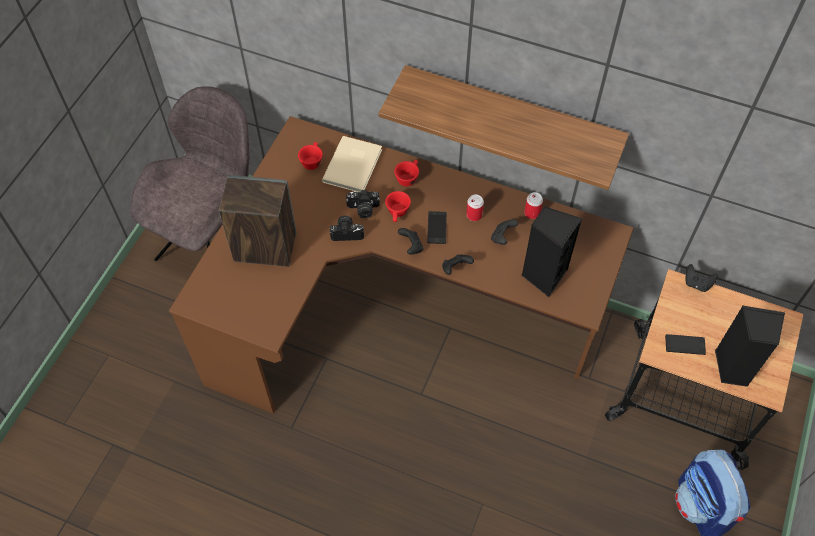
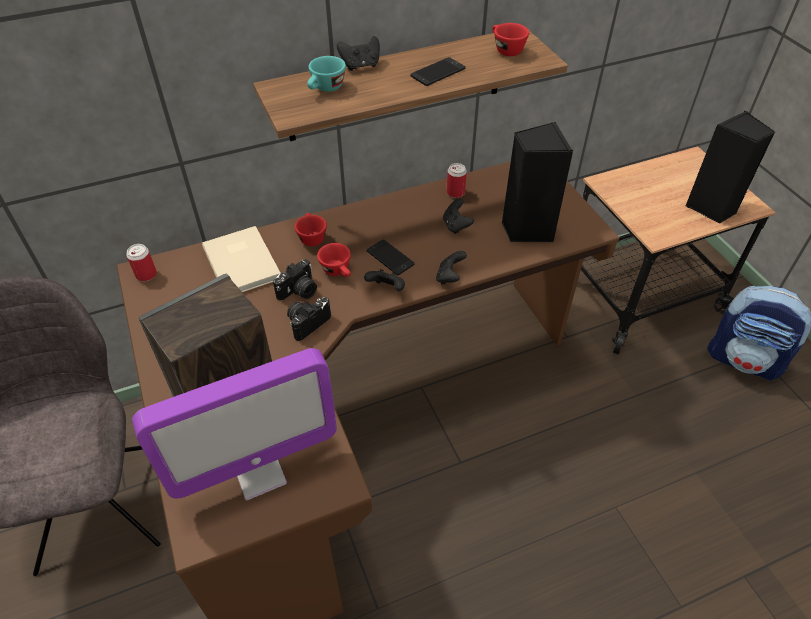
camera: 45 degrees left, 10 degrees down
(242, 295) = (259, 472): none -> monitor
(312, 161) = (190, 287): red cup -> red cup (505, 49)
(437, 99) = (326, 89): none -> turquoise cup
(474, 215) = (410, 226): can -> can (146, 274)
(685, 345) = (664, 217): phone -> phone (438, 72)
(697, 283) = (614, 173): black game controller -> black game controller (360, 65)

